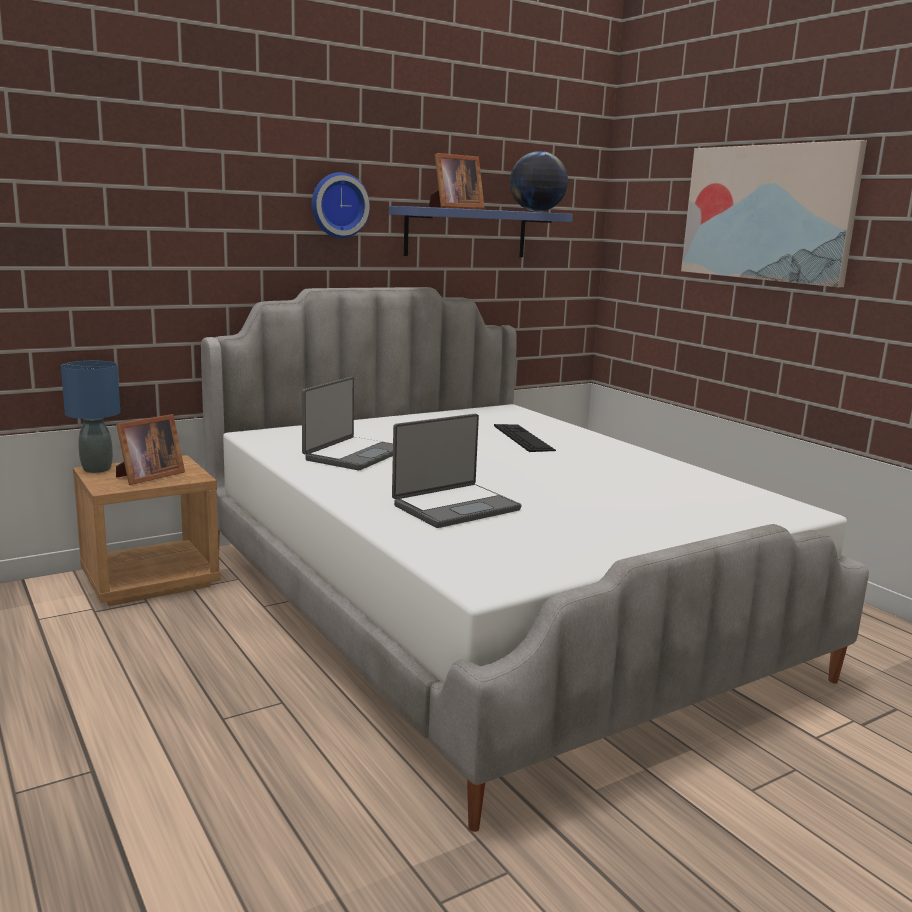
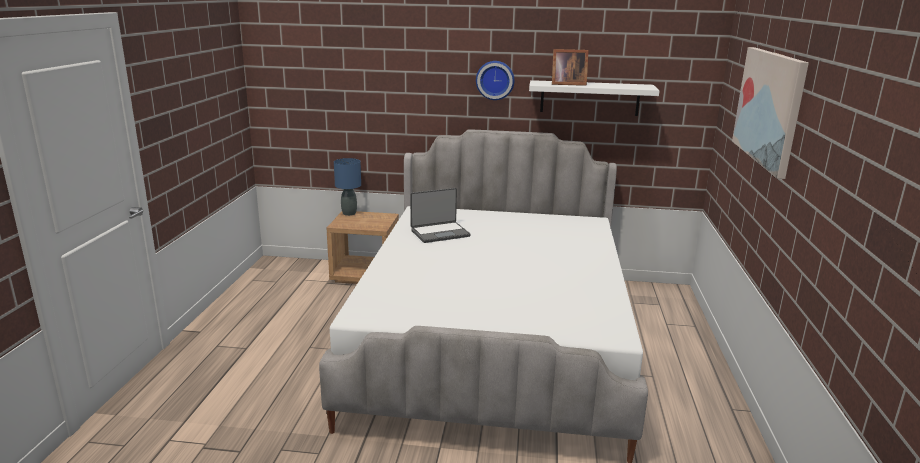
camera: 40 degrees right, 5 degrees up
(147, 476) = (362, 222): picture frame -> none
(455, 507) = (425, 275): laptop -> none
(466, 233) = (589, 98): blue shelf -> white shelf
(523, 438) = (556, 243): keyboard -> none
(536, 211) = (635, 87): globe -> none

